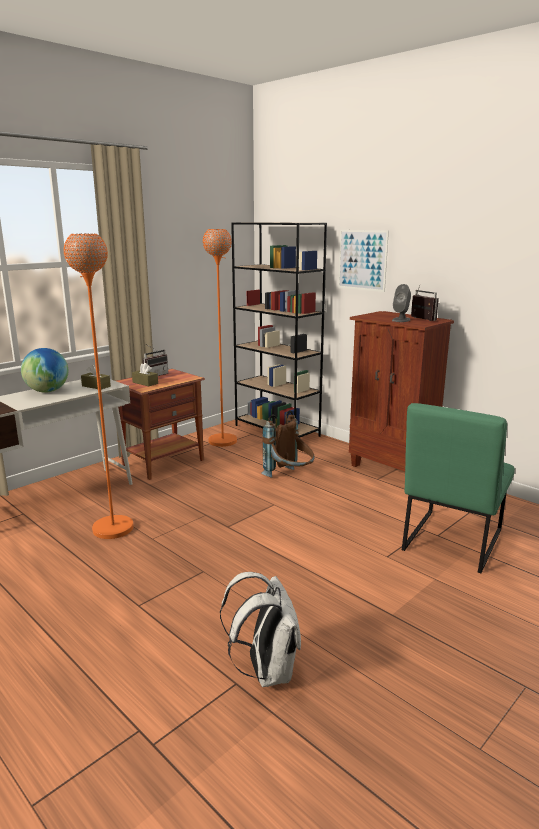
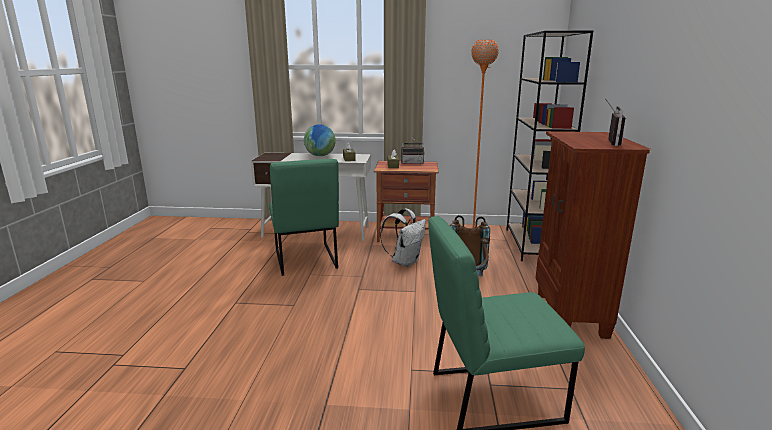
camera: 50 degrees right, 0 degrees up
(113, 529) = (305, 259): orange floor lamp -> green chair
(266, 670) = (206, 374): white backpack -> white backpack (405, 262)
(362, 260) = (611, 72): picture -> none
(401, 320) = (583, 140): grey speaker -> none

